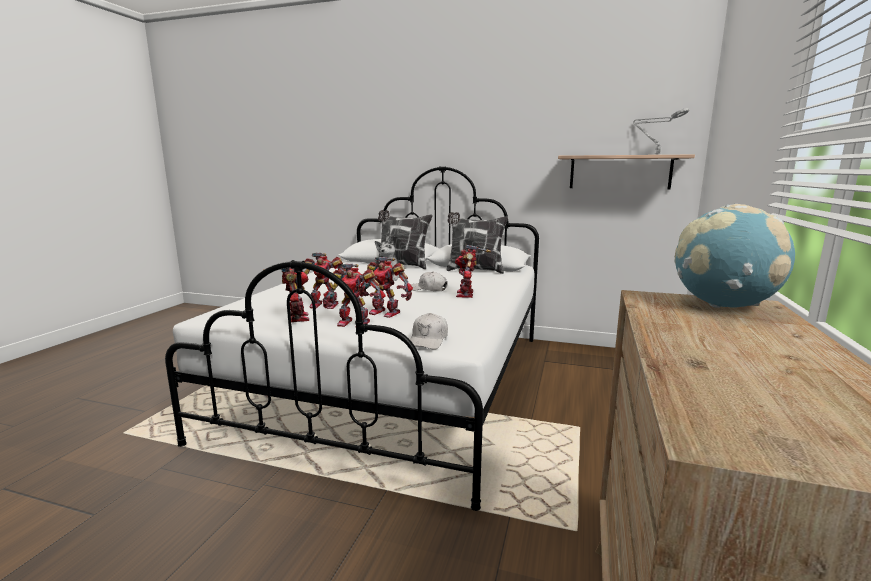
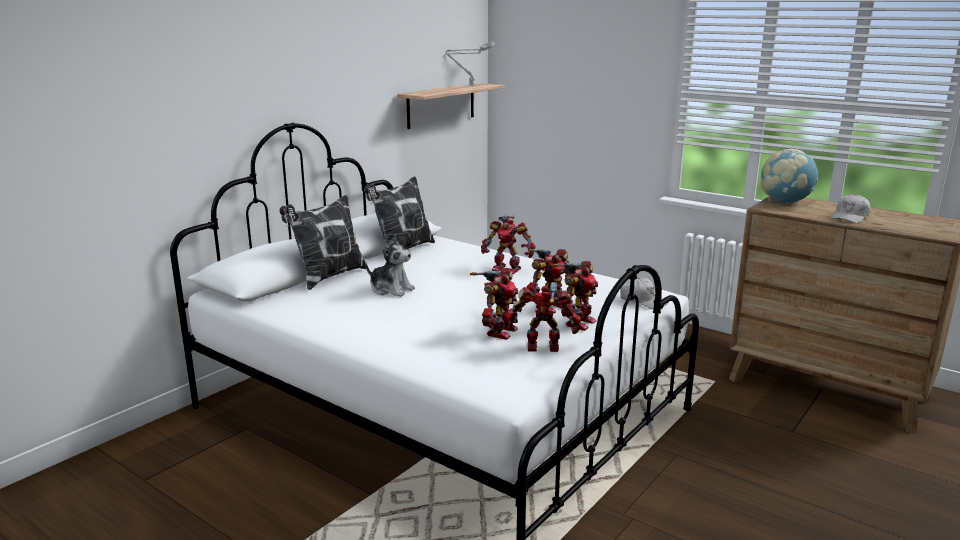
camera: 70 degrees left, 5 degrees up
(428, 289) = (472, 280): white cap -> white cap (850, 217)

